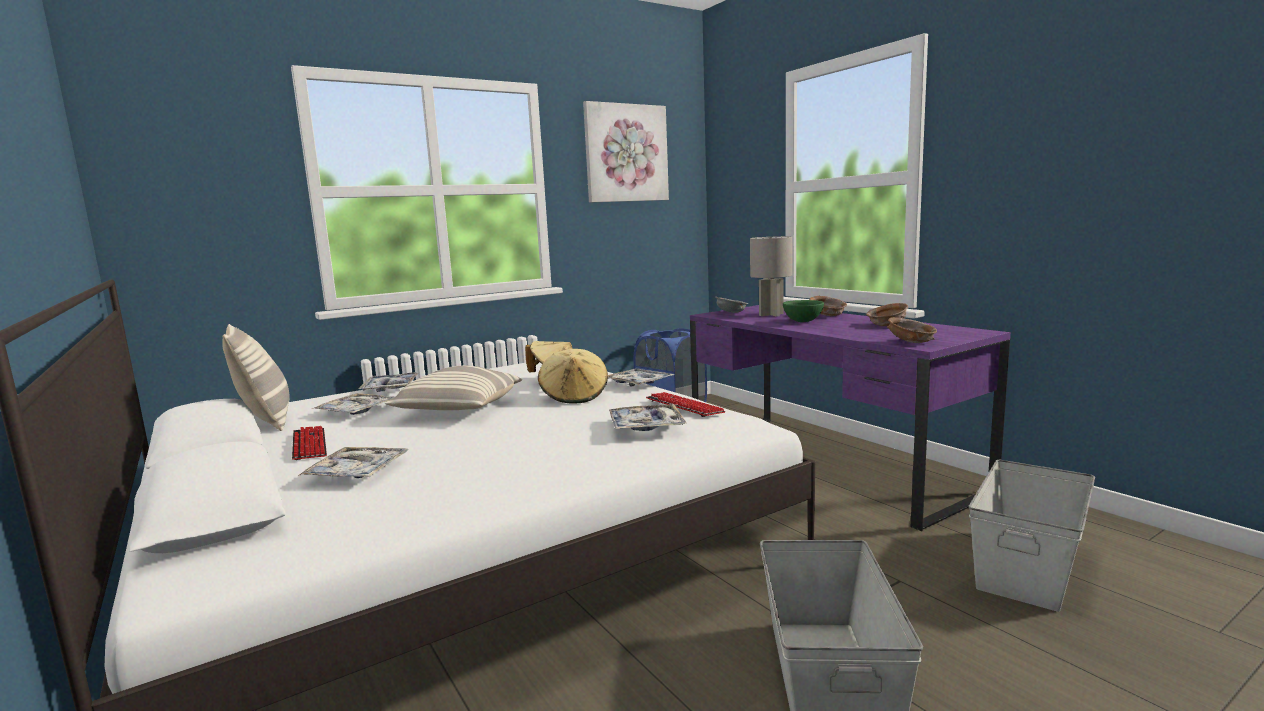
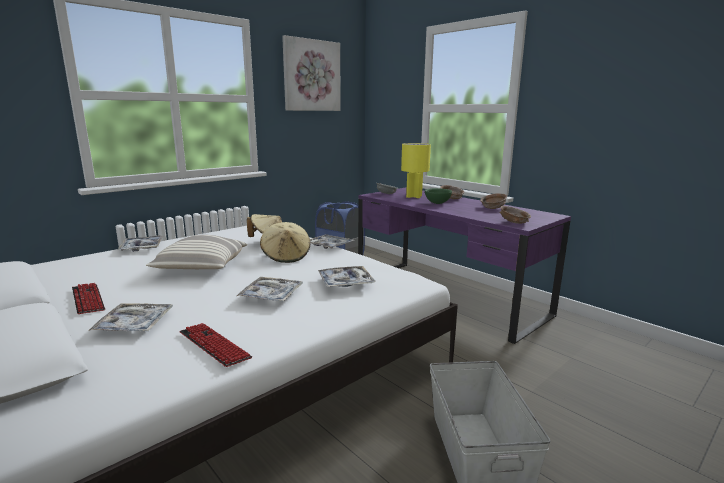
camera: 10 degrees left, 5 degrees up
(266, 420) = (45, 277): pillow -> none
(356, 411) = (119, 268): tray -> tray (271, 295)
(684, 406) = (366, 265): keyboard -> keyboard (214, 346)
(771, 314) = (414, 196): grey table lamp -> yellow table lamp
(1029, 566) = (582, 366): grey storage box -> none

